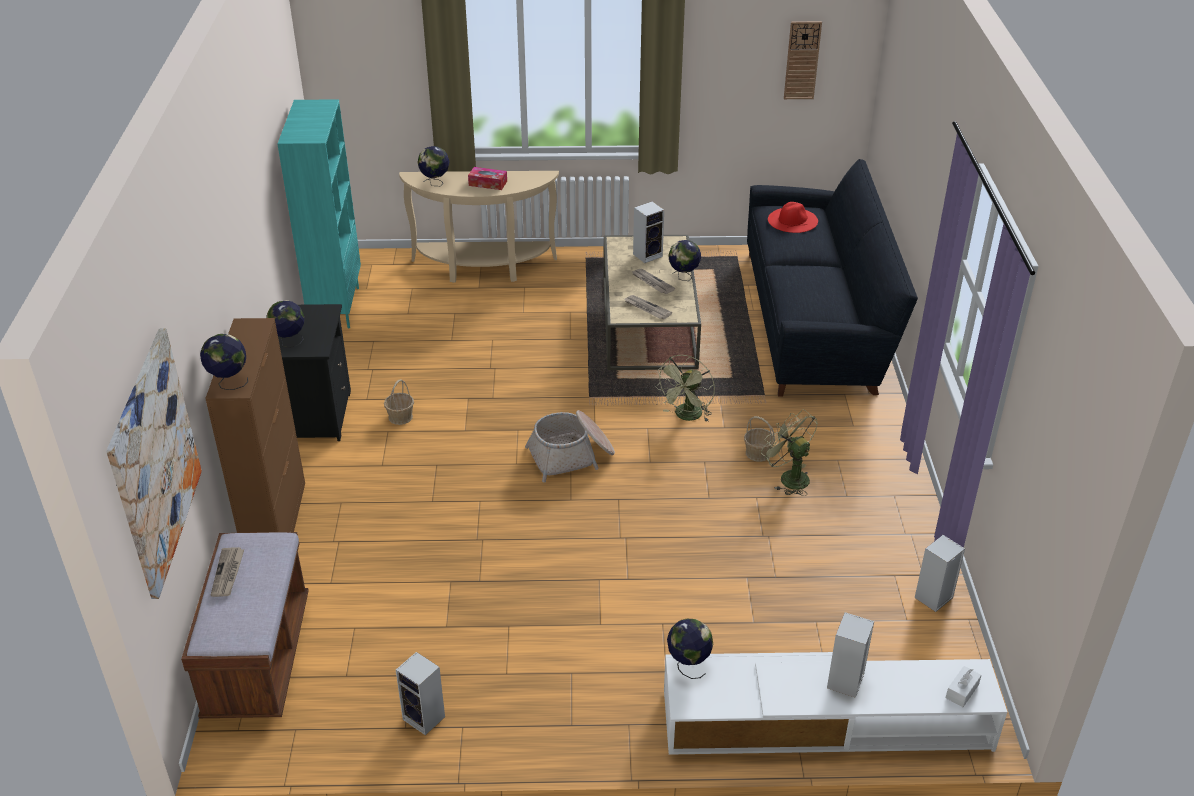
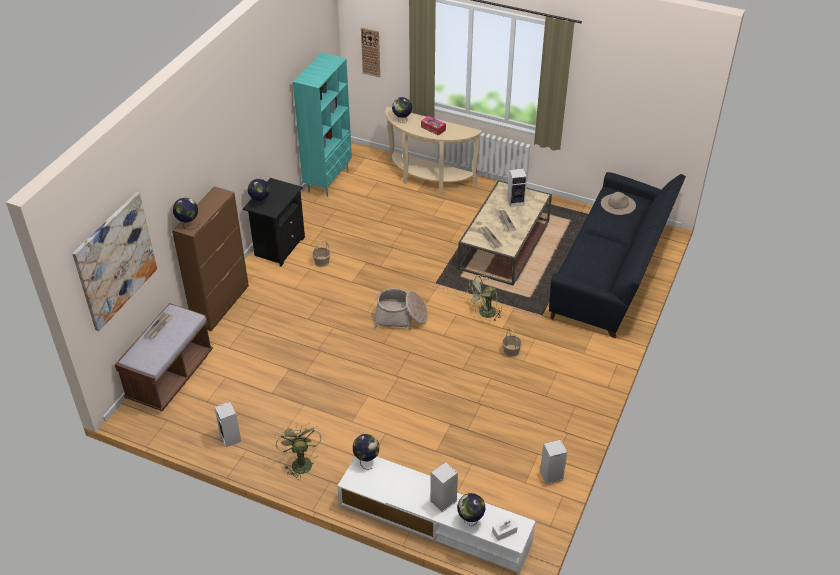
camera: 25 degrees right, 5 degrees up
(683, 277) = (527, 223): globe -> globe (470, 520)
(788, 477) = (519, 372): green fan -> green fan (300, 462)
(792, 220) = (618, 204): red hat -> beige hat
(802, 60) = (650, 99): wall clock -> wall clock (371, 52)

